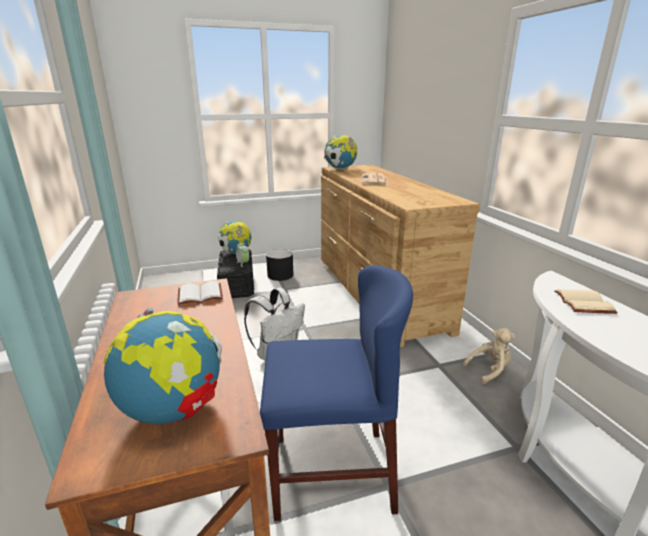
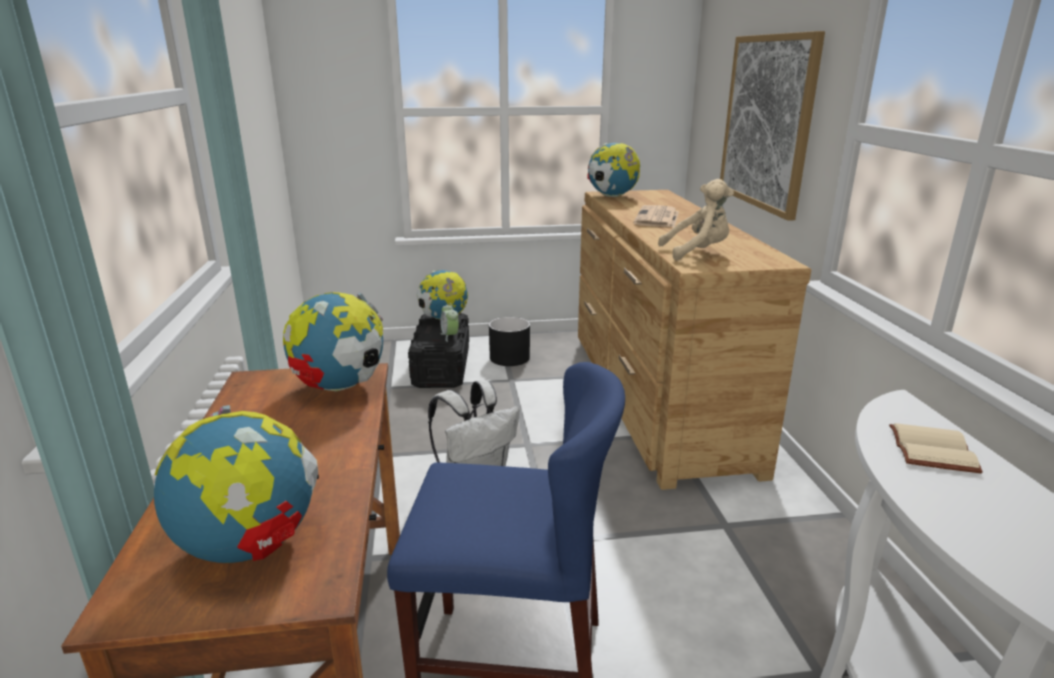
camera: 10 degrees right, 0 degrees up
(199, 295) = (340, 386): white book -> globe
(437, 119) = (767, 122): none -> picture
(489, 370) = (809, 543): beige plush toy -> beige plush toy (697, 252)

